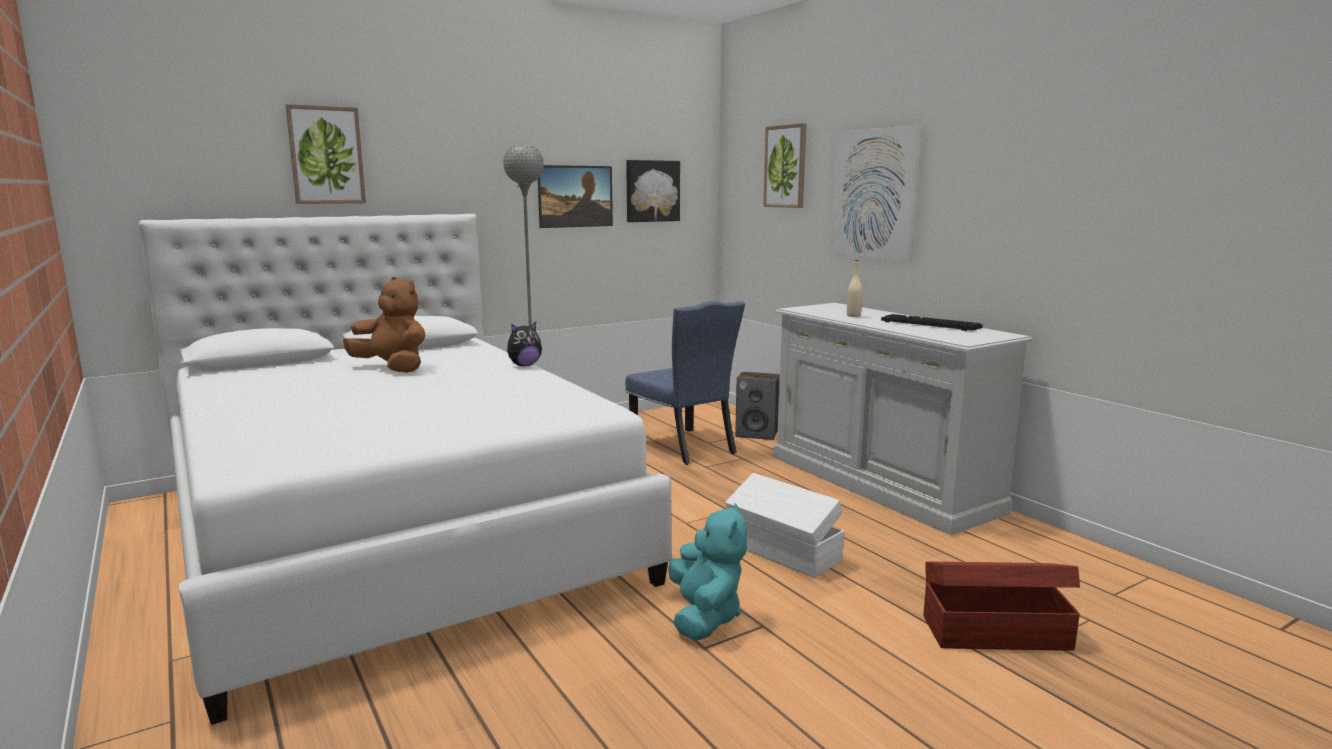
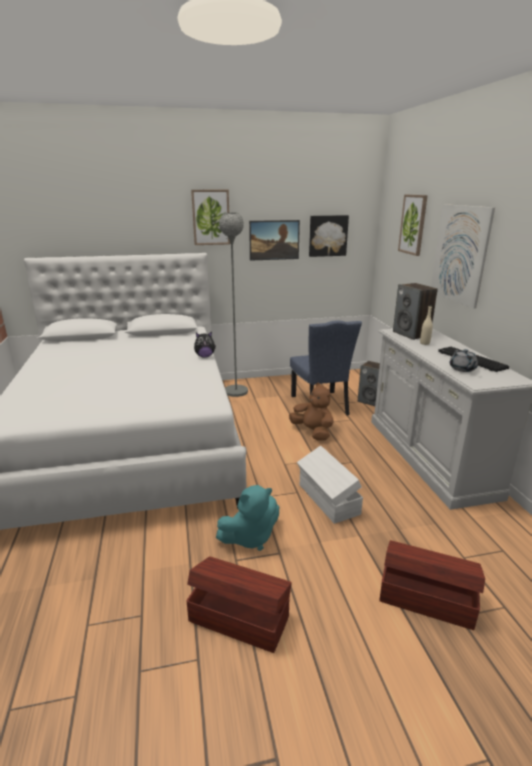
camera: 20 degrees right, 10 degrees up
(326, 155) = (121, 218): picture -> picture (211, 217)
(392, 368) = (136, 350): brown plush toy -> brown plush toy (313, 432)
(704, 617) = (250, 537): turquoise plush toy -> turquoise plush toy turned 45 degrees clockwise
(763, 712) = (238, 617): none -> brown storage box
(825, 310) = (411, 334): none -> speaker
(930, 332) = (462, 369): none -> grey teapot

